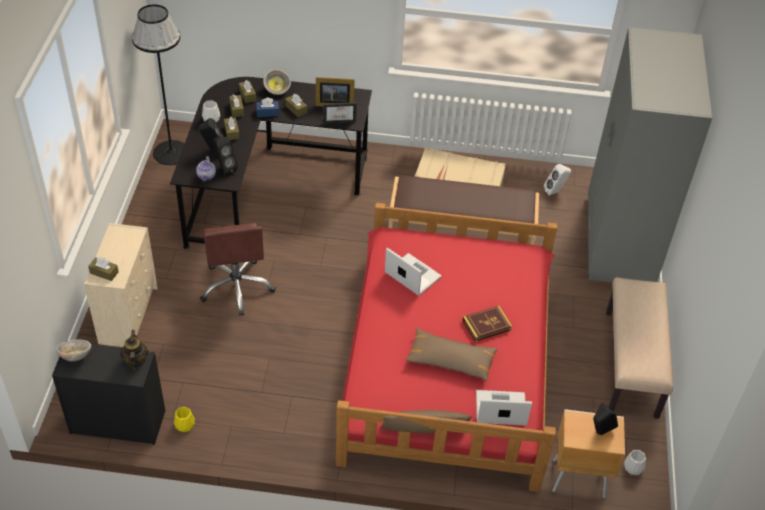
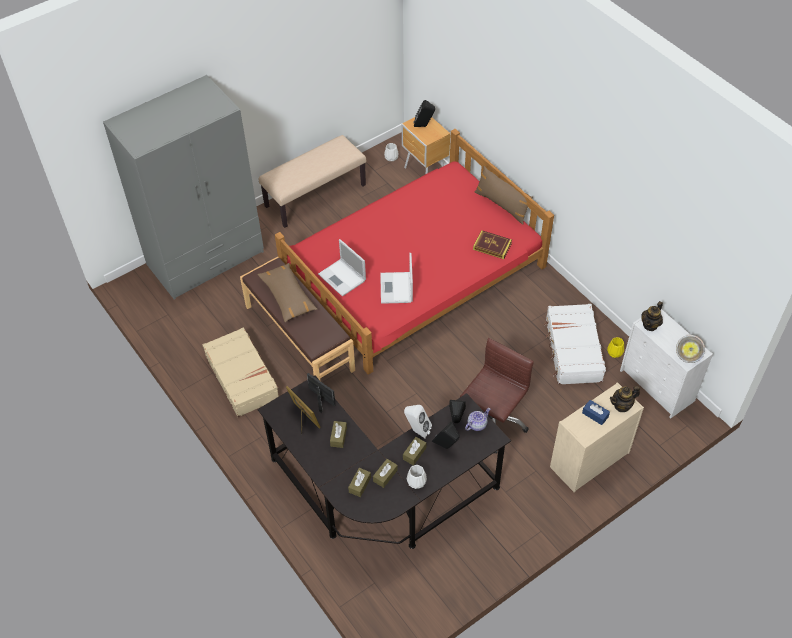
camera: 130 degrees left, 5 degrees up
(104, 272) = (622, 405): brown tissue box -> teapot
(116, 422) = (657, 386): black dresser -> white dresser
(171, 152) = (418, 603): black floor lamp -> none
(226, 397) = (572, 350): none -> white suitcase
(267, 112) = (364, 451): blue tissue box -> blue tissue box (595, 415)
(277, 90) = (329, 470): bowl -> none
(450, 360) = (440, 226): brown pillow -> brown pillow (287, 296)
(486, 325) = (394, 228): book -> book (492, 246)
(499, 409) = (447, 186): laptop -> laptop (342, 278)
(555, 192) = (188, 320): white speaker -> white speaker (417, 430)

